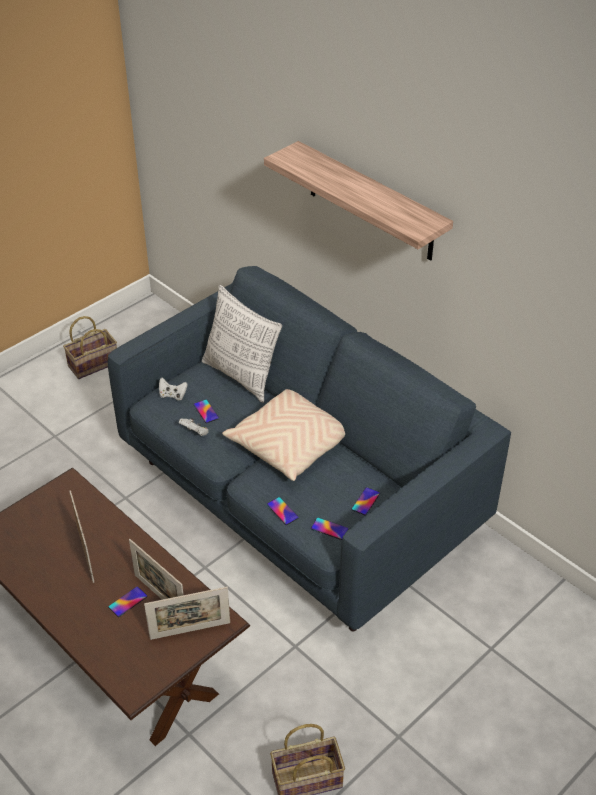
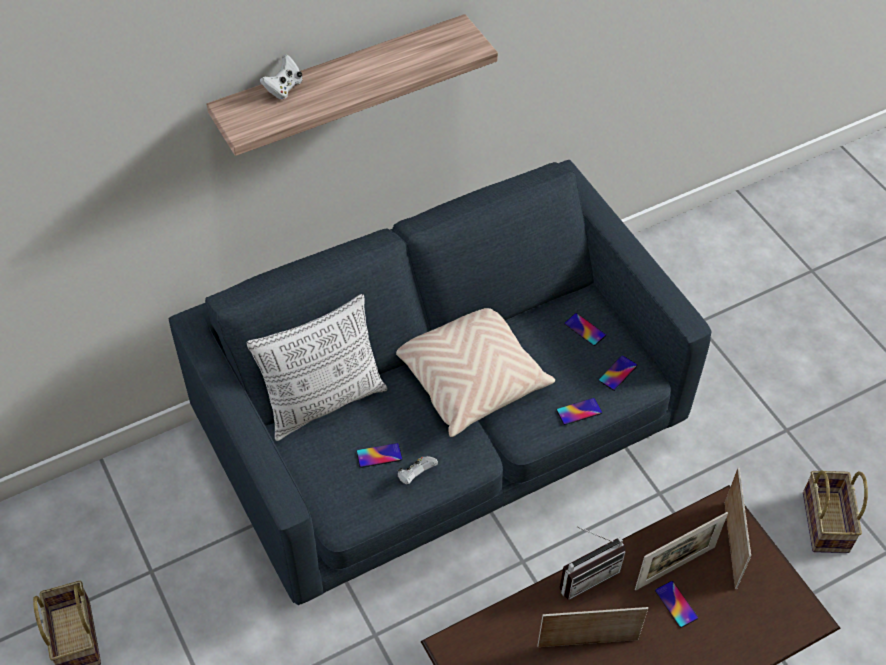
camera: 75 degrees left, 10 degrees up
(142, 543) = (586, 573): none -> radio
(172, 395) = (332, 488): white game controller -> white game controller (284, 88)

